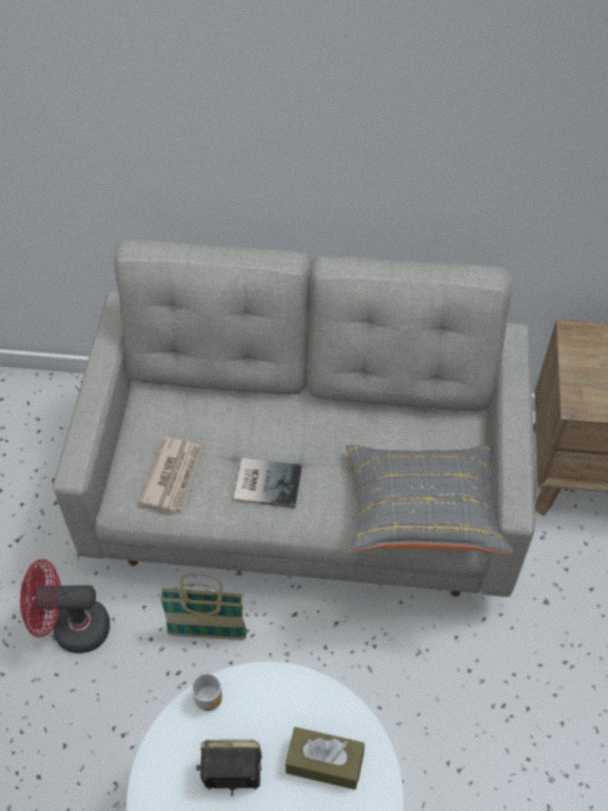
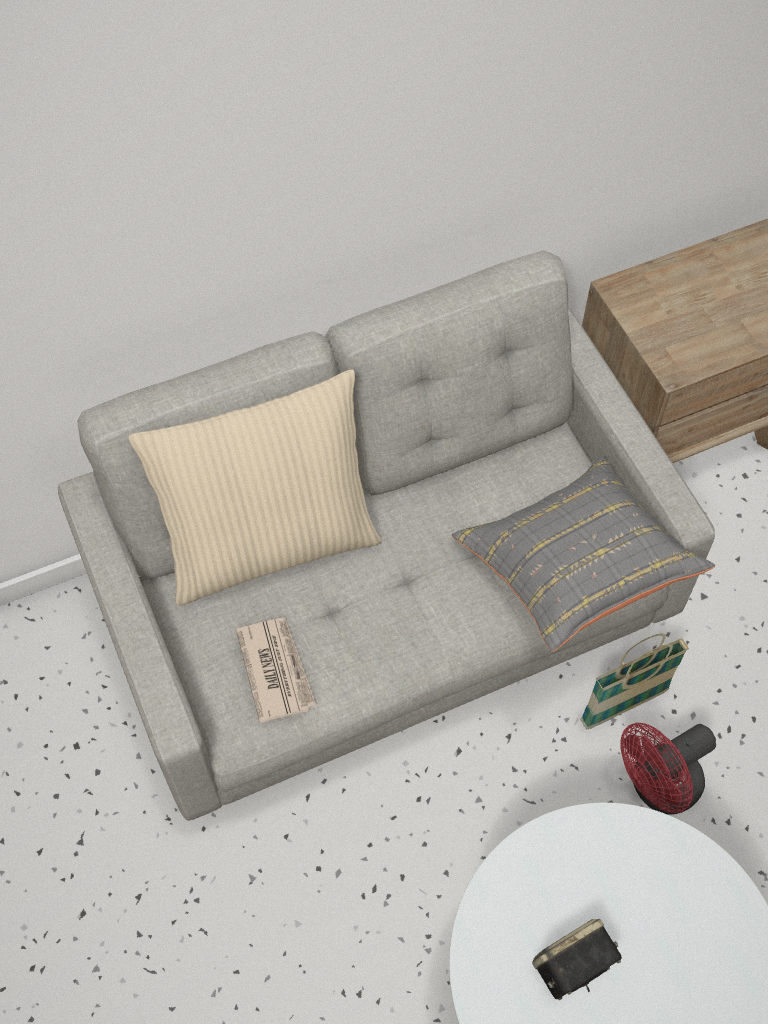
camera: 30 degrees left, 5 degrees up
(72, 628) = (219, 908): red fan -> red fan (657, 788)
(207, 633) = (378, 826): basket -> basket (624, 706)
(210, 698) = (493, 900): mug -> none
(224, 395) = (270, 543): none -> beige pillow
(266, 481) = (387, 621): book -> none
(324, 762) = (657, 898): brown tissue box -> none

